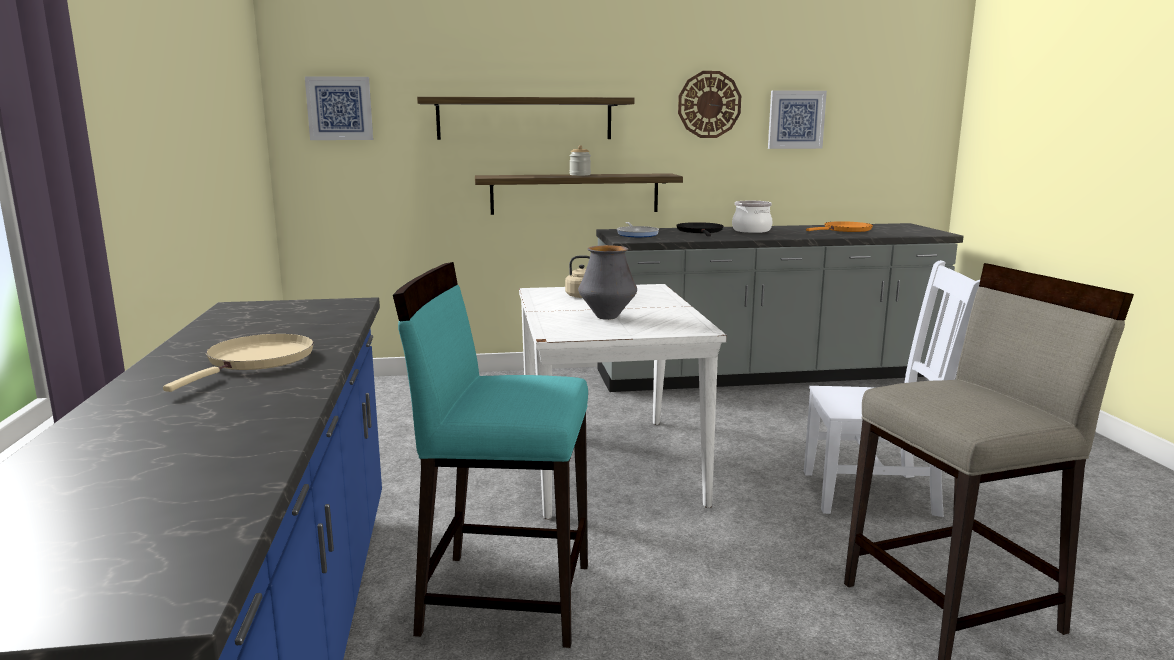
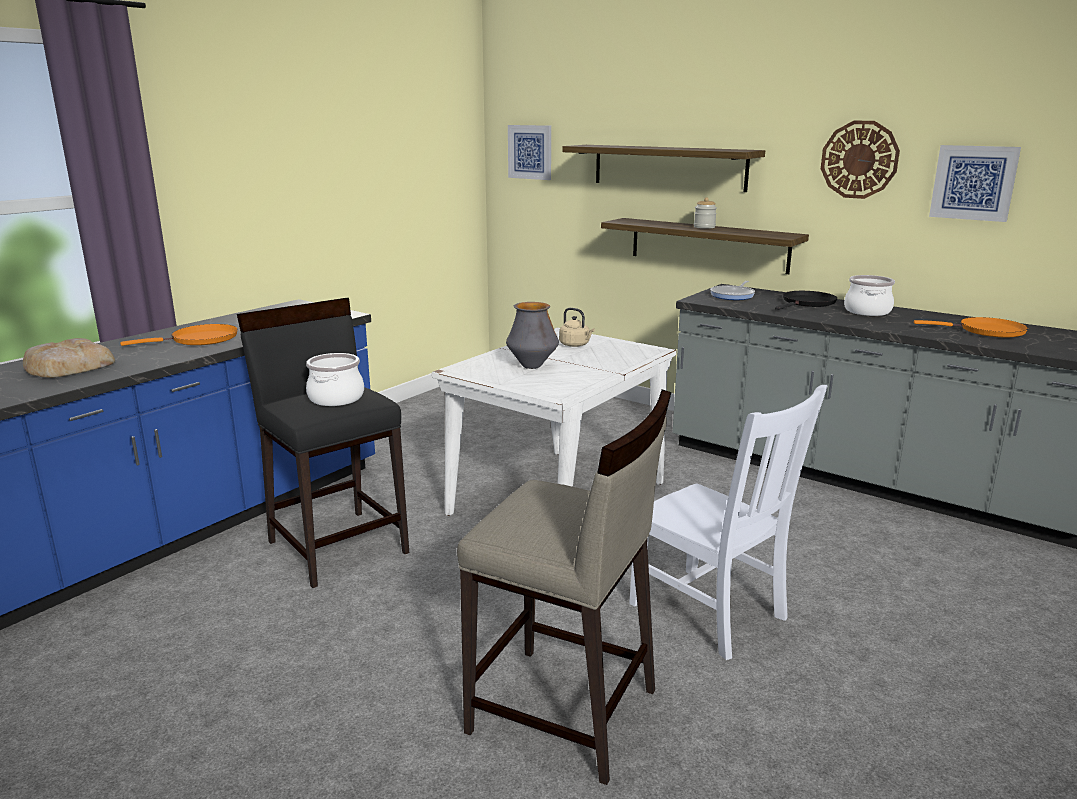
camera: 45 degrees right, 5 degrees up
(159, 438) = (67, 366): none -> bread
(257, 361) = (200, 339): beige frying pan -> orange frying pan
(505, 597) = (338, 546): turquoise stool -> black stool
(521, 388) = (336, 398): none -> cooking pot

